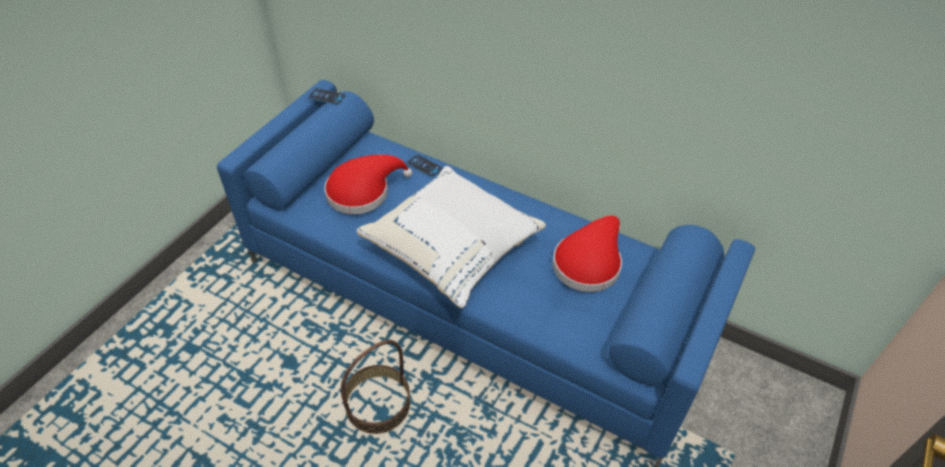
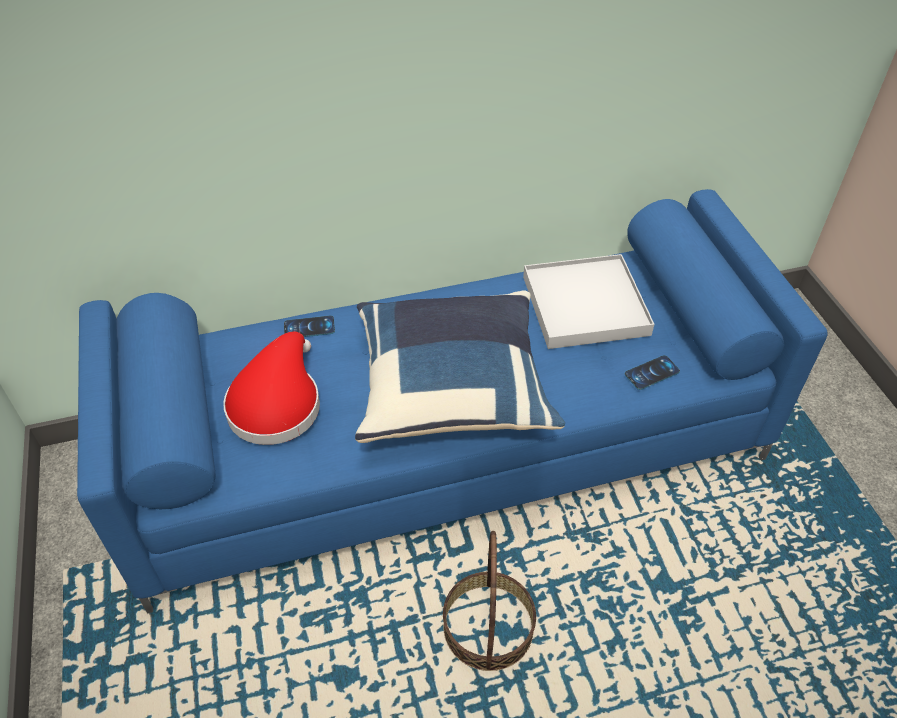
camera: 45 degrees left, 0 degrees up
(327, 97) = (123, 318): phone -> phone (652, 373)
(453, 249) = (452, 387): white pillow -> blue pillow
(589, 262) = (585, 306): red hat -> white tray

